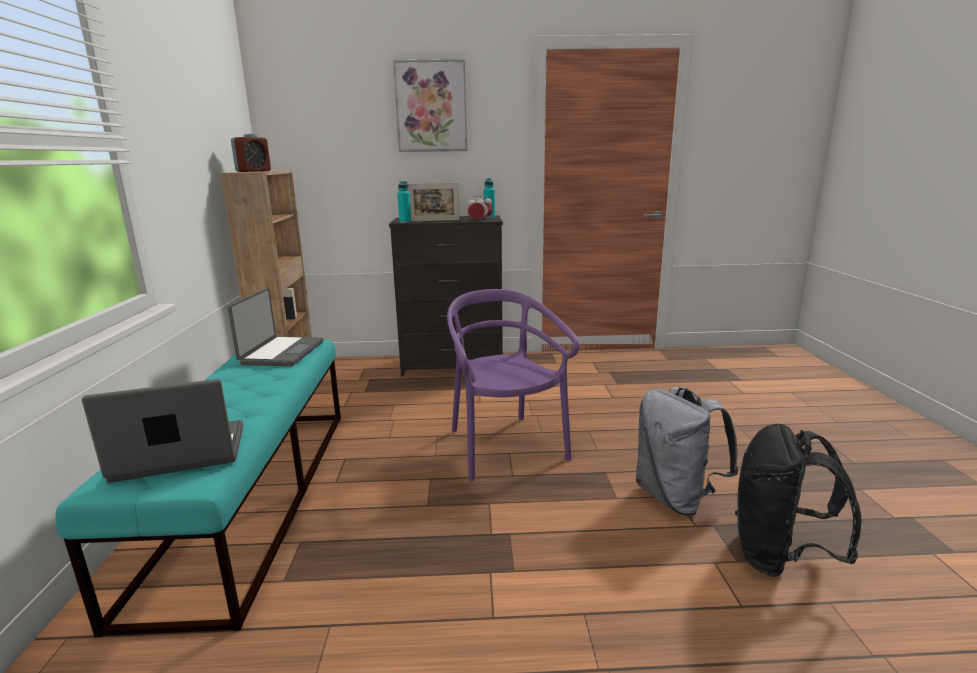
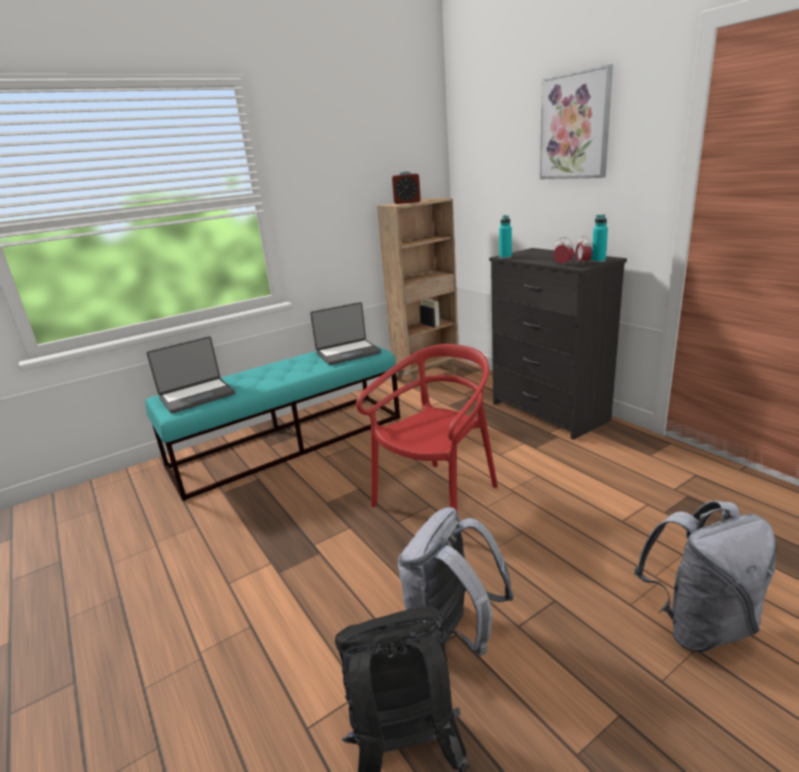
camera: 60 degrees right, 5 degrees up
(180, 454) = (197, 396): laptop -> laptop turned 105 degrees clockwise
(434, 220) = (535, 258): picture frame -> none
(504, 446) = (438, 499): purple chair -> red chair
(720, 417) = (699, 624): none -> grey backpack

